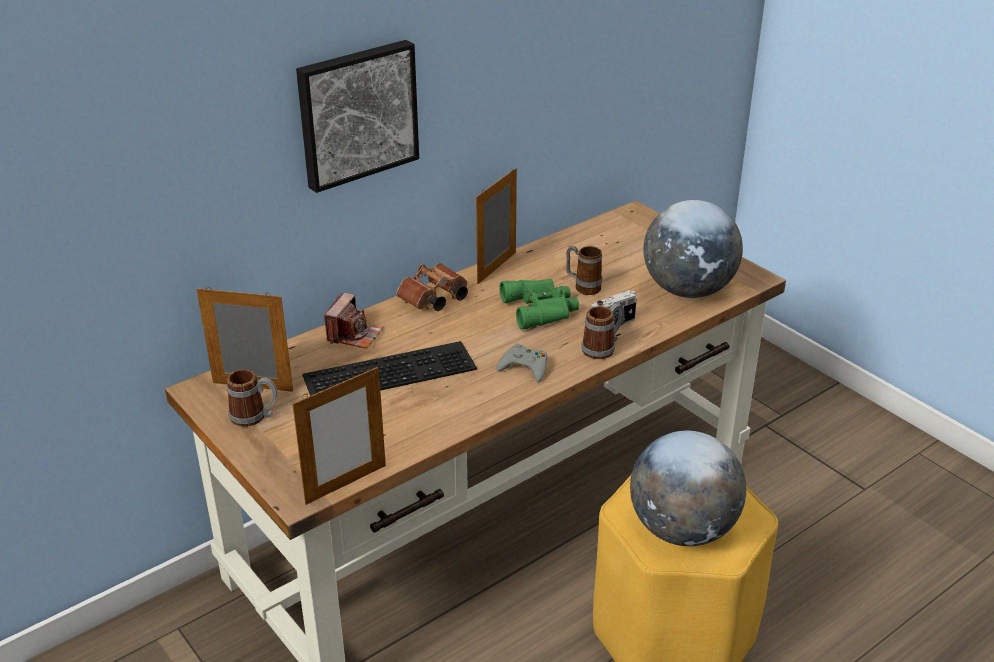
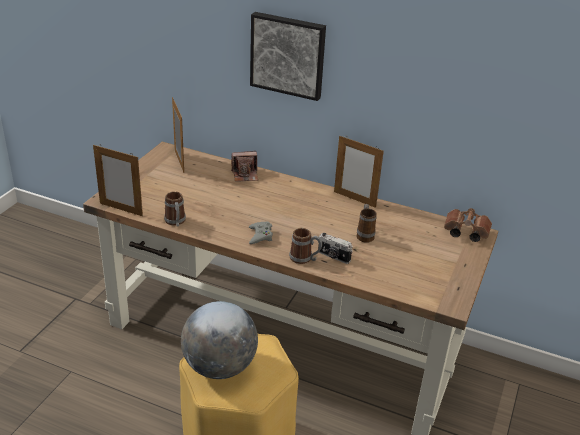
camera: 60 degrees right, 0 degrees up
(255, 417) = (156, 169): mug -> mug (176, 222)
(390, 370) = (223, 194): keyboard -> none
(433, 300) = (300, 188): brown binoculars -> brown binoculars (464, 232)
(496, 268) = (354, 199): picture frame -> picture frame turned 150 degrees counterclockwise
(541, 309) = (326, 226): green binoculars -> none
(688, 290) = (404, 278): globe -> none

